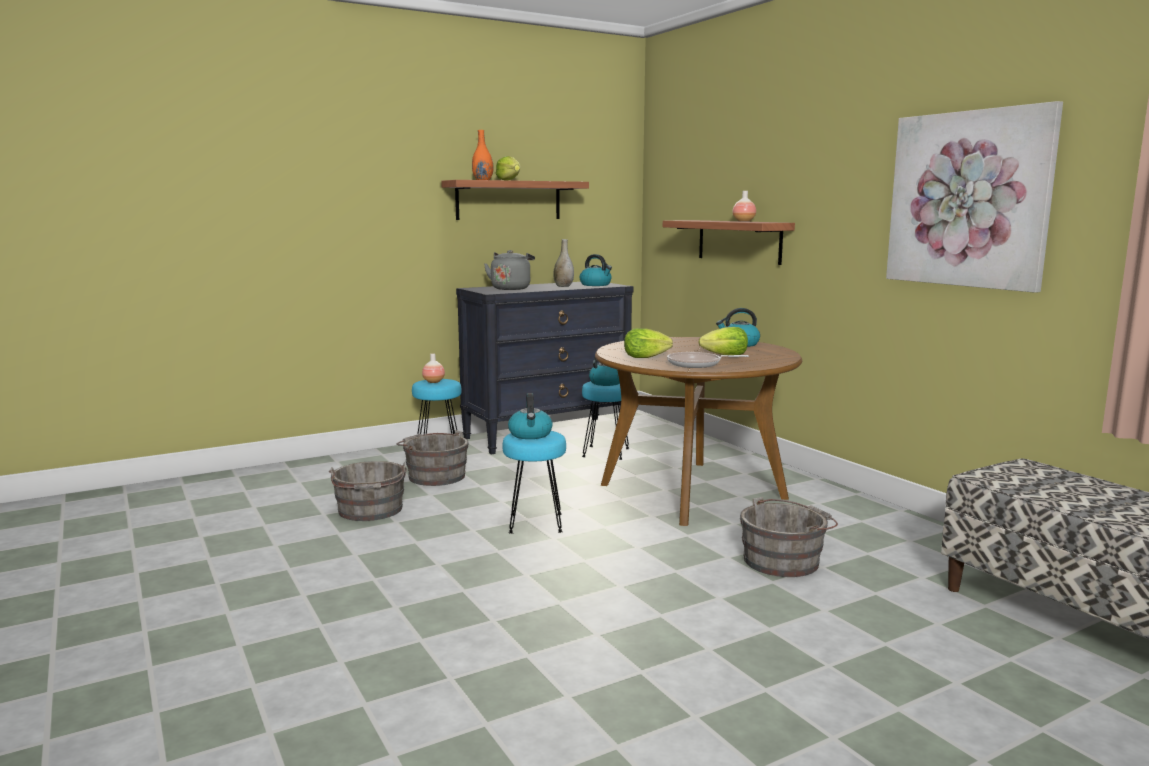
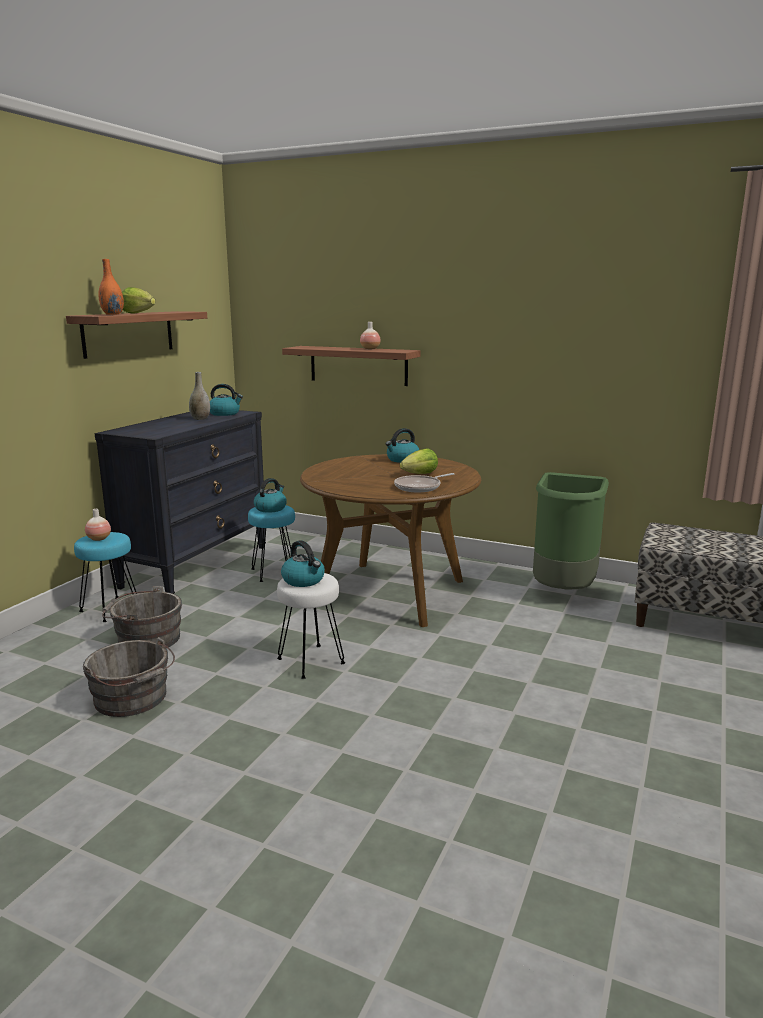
camera: 35 degrees left, 5 degrees up
(511, 288) = (157, 427): grey kettle -> none
(534, 523) = (310, 661): turquoise stool -> white stool
(645, 357) = (365, 486): lettuce -> none
(784, 560) = (526, 635): grey bucket -> none
(902, 535) = (563, 591): none -> green trash can
(968, 199) = (586, 335): picture -> none

